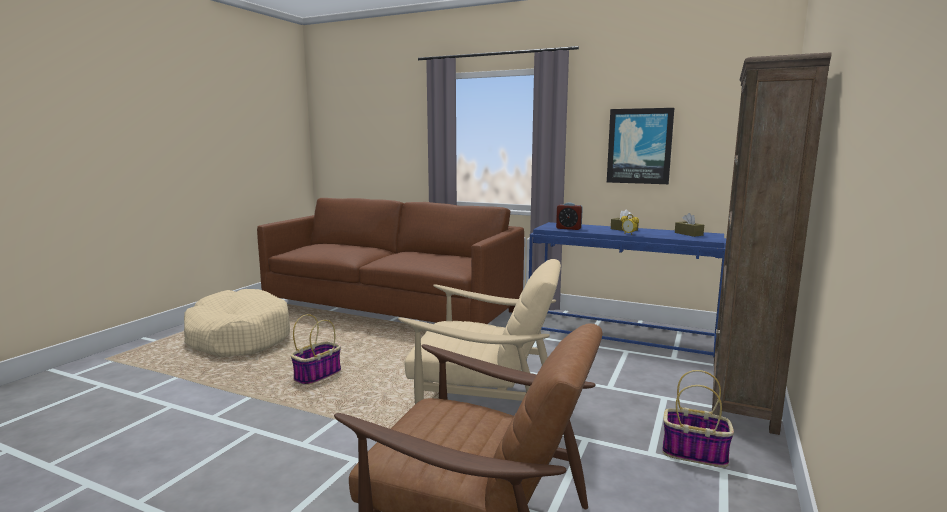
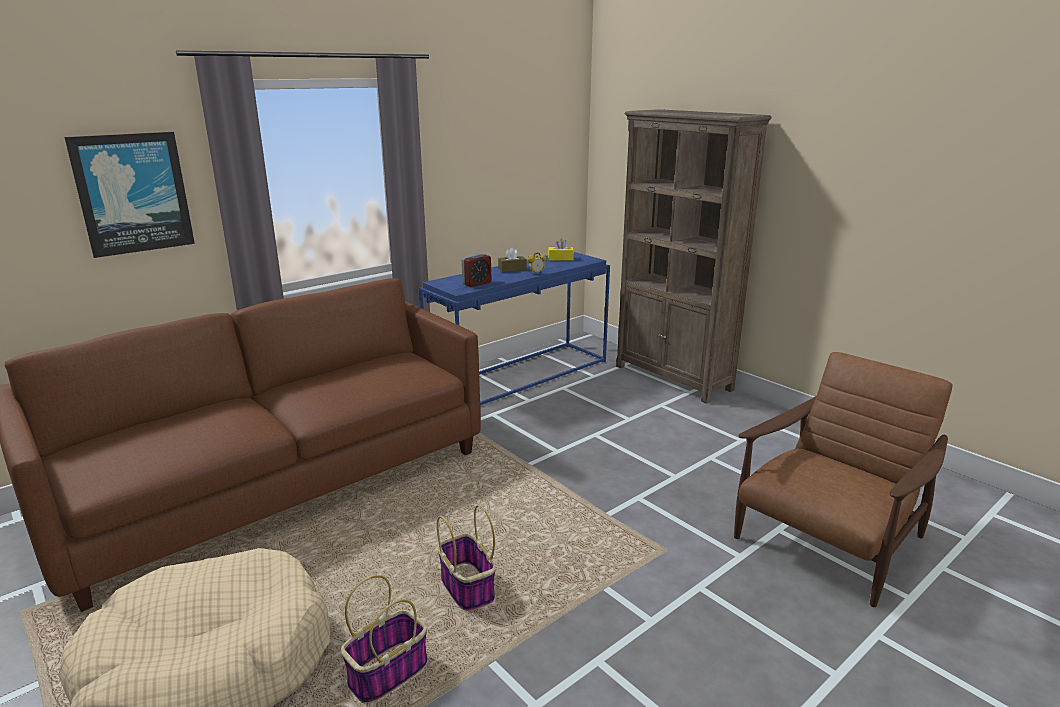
camera: 65 degrees left, 10 degrees up
(484, 403) = (623, 486): beige armchair -> none
(639, 146) = (485, 173): picture -> picture (133, 193)
(688, 234) = (560, 259): brown tissue box -> yellow tissue box
(695, 453) = (746, 425): basket -> basket (388, 672)

